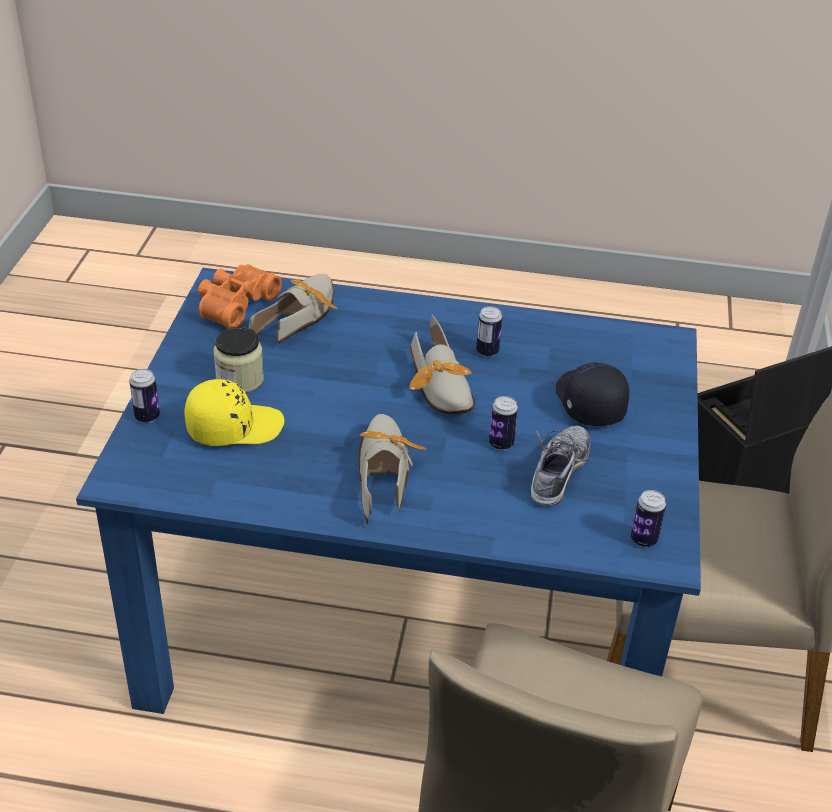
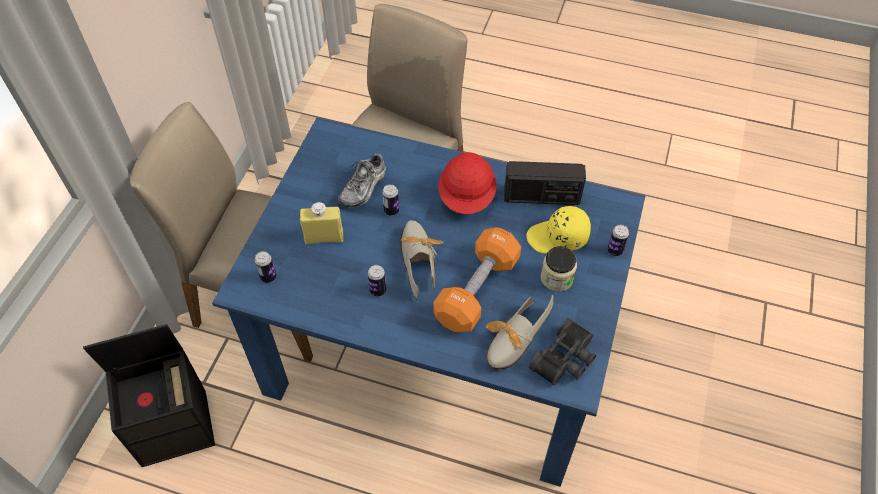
camera: 170 degrees left, 15 degrees up
(234, 304) = (566, 360): orange binoculars -> black binoculars
(257, 481) = (541, 197): none -> radio
(352, 360) = (477, 290): none -> orange dumbbell
(383, 471) = (467, 197): shoe -> red hard hat
(588, 403) = (324, 238): black cap -> yellow bottle
(643, 539) = (333, 143): can -> can (268, 277)

